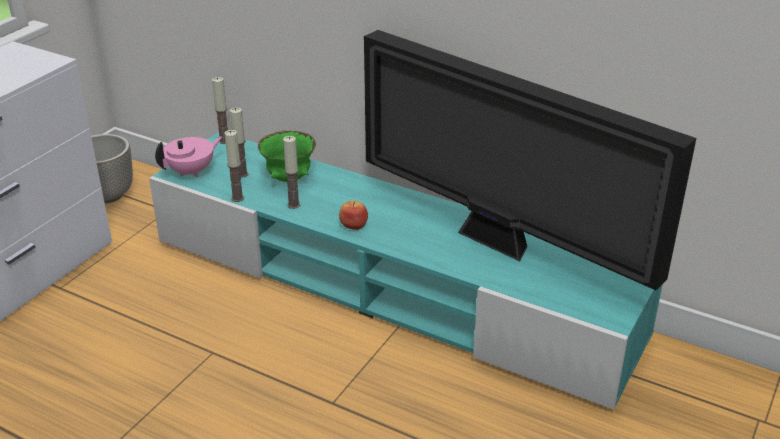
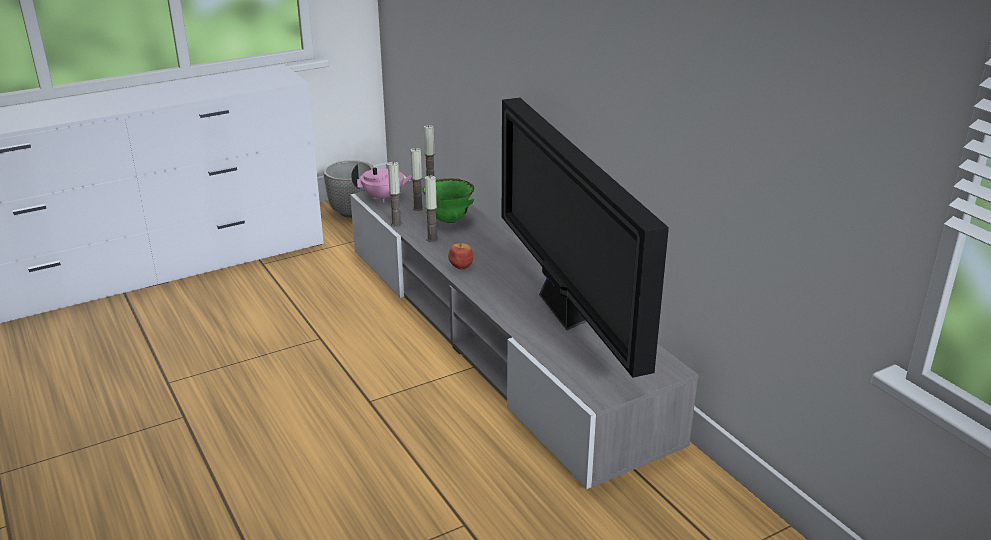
camera: 30 degrees right, 5 degrees down
(391, 288) = (496, 338): turquoise tv stand -> grey tv stand

